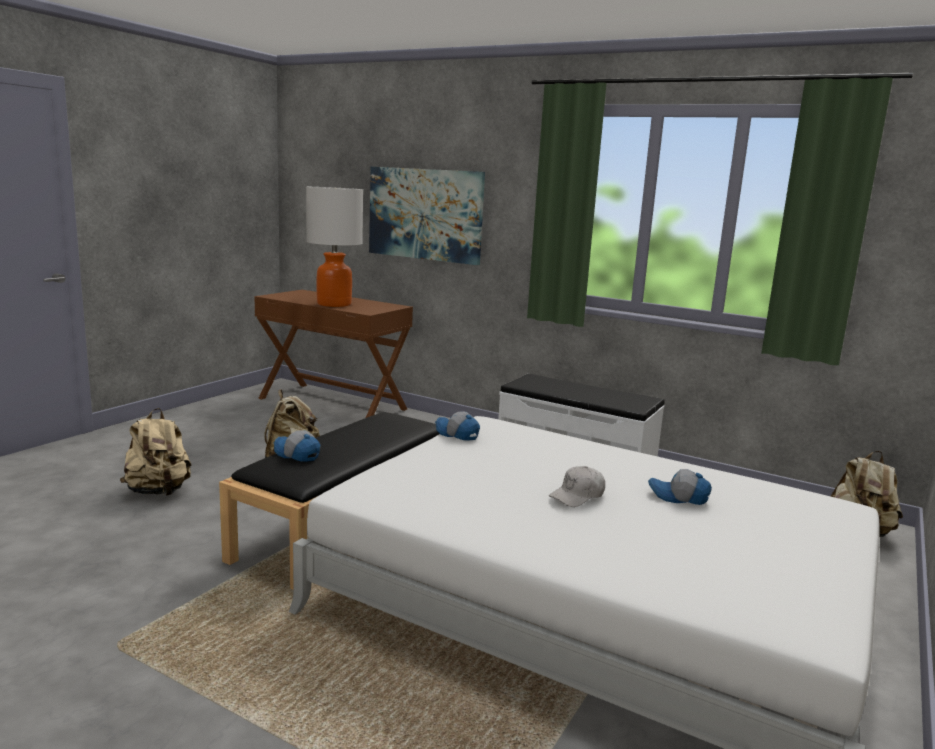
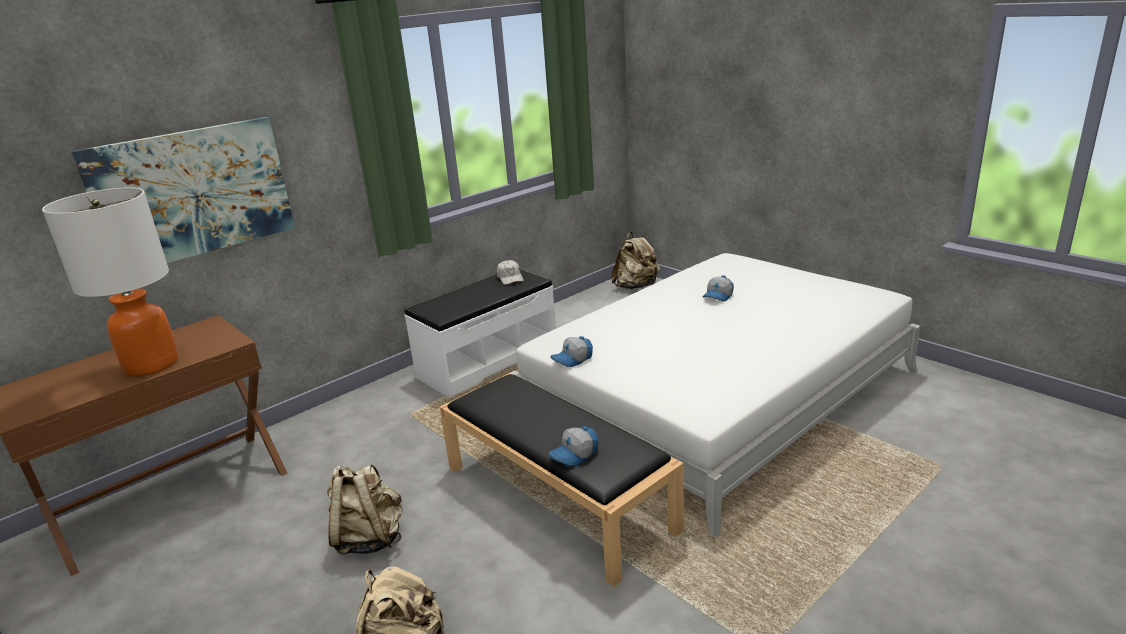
camera: 70 degrees left, 10 degrees up
(578, 496) = (718, 326): white cap -> white cap (510, 278)

